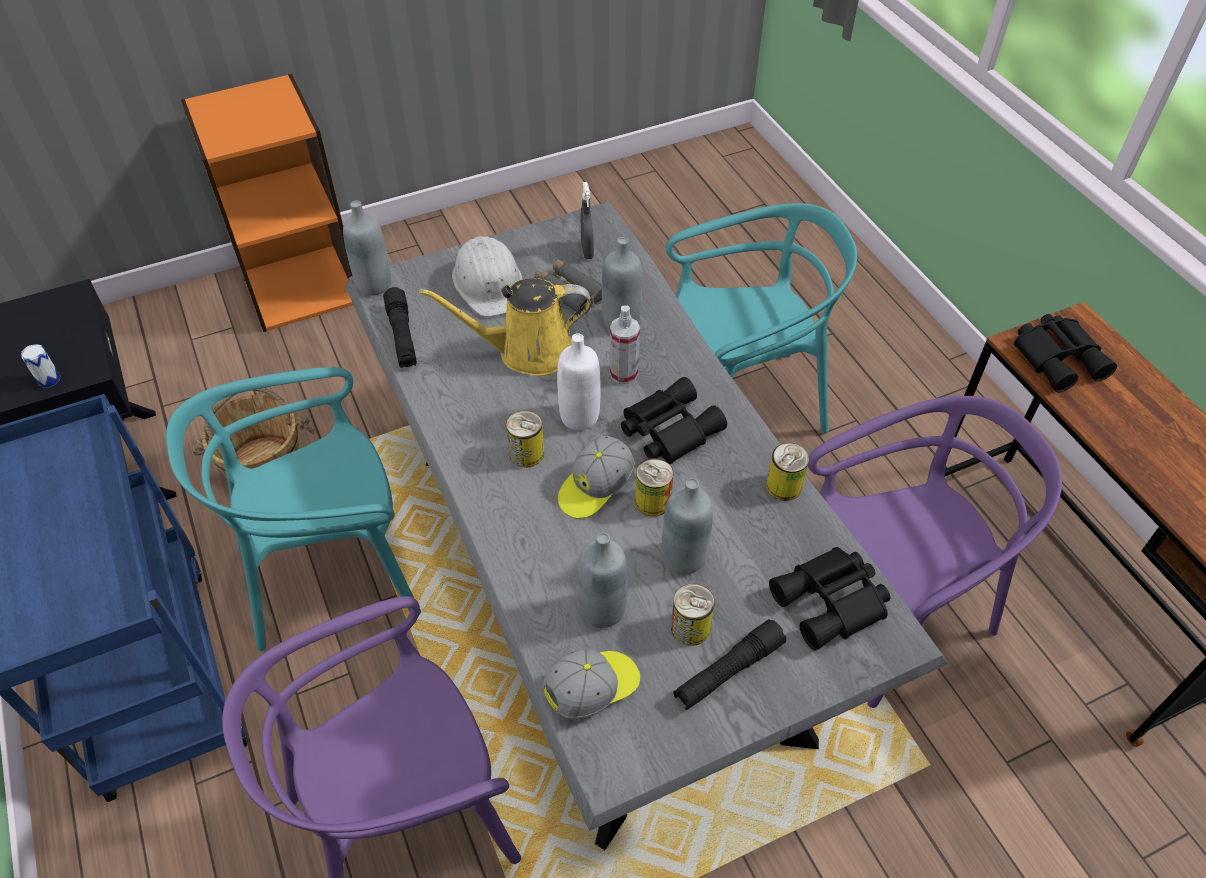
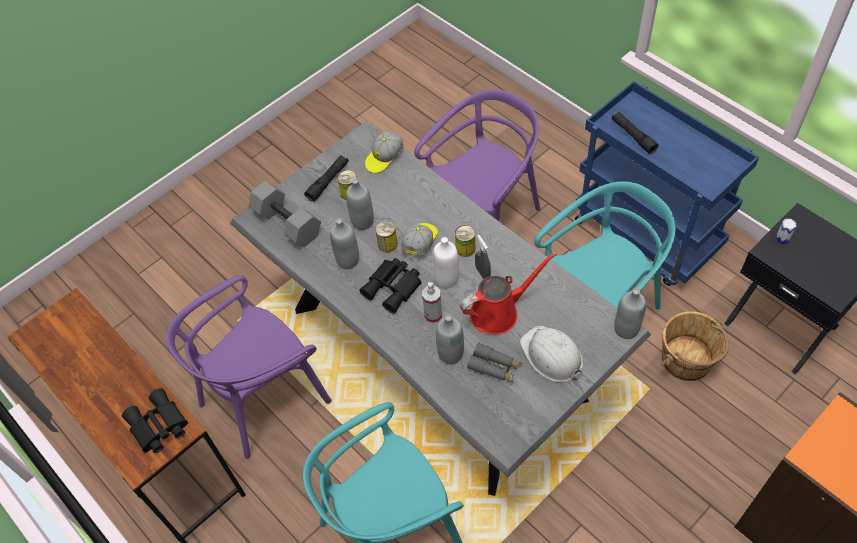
camera: 165 degrees right, 5 degrees up
(402, 336) = (581, 297): black flashlight -> black flashlight (633, 136)
(527, 351) = (498, 312): yellow watering can -> red watering can
(587, 250) = (500, 409): grey spray bottle -> grey spray bottle (482, 273)
(602, 610) = (392, 188): grey bottle -> grey bottle (348, 260)
(783, 486) = (321, 274): can -> none
(832, 603) = (286, 223): black binoculars -> grey dumbbell

